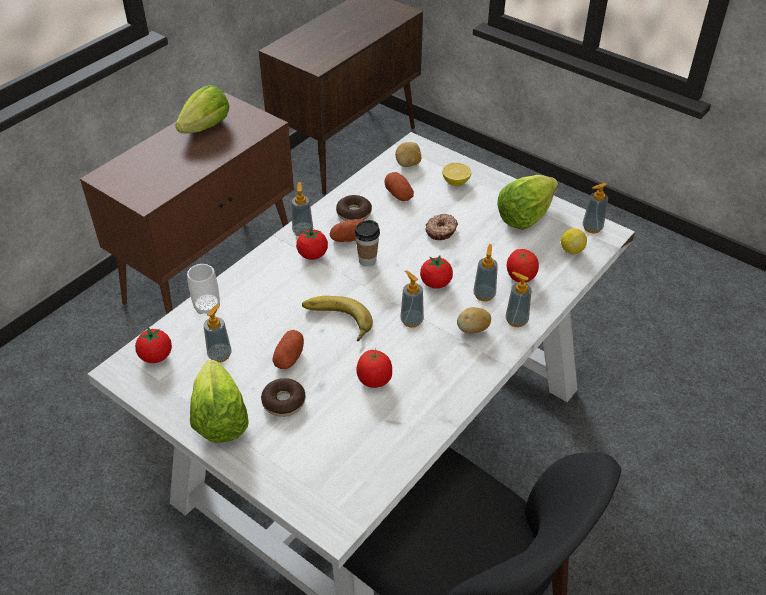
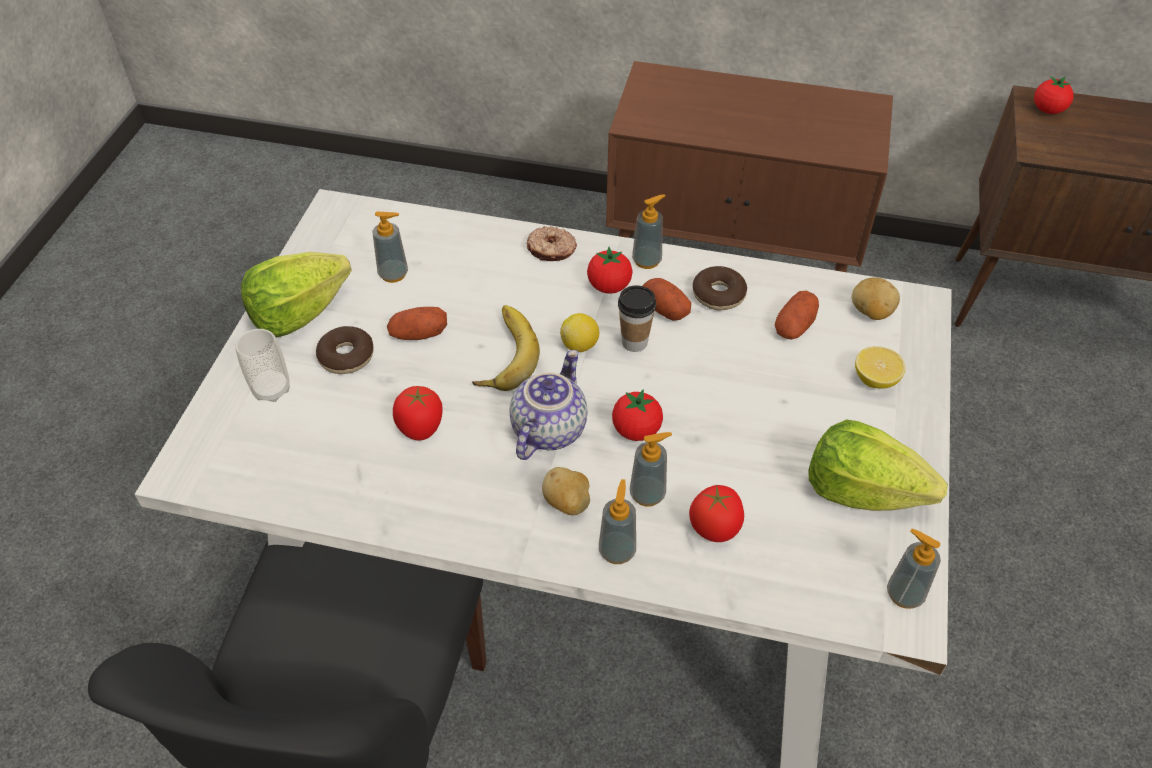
camera: 65 degrees right, 5 degrees up
(156, 356) = (366, 226): tomato -> tomato (1048, 110)
(206, 127) = (807, 109): lettuce -> none
(207, 306) = (463, 232): cup -> cup (271, 389)
(411, 320) = (547, 428): soap dispenser -> teapot
(441, 231) = (750, 400): donut -> donut (551, 250)
(571, 250) = (826, 579): lemon -> lemon (580, 345)

